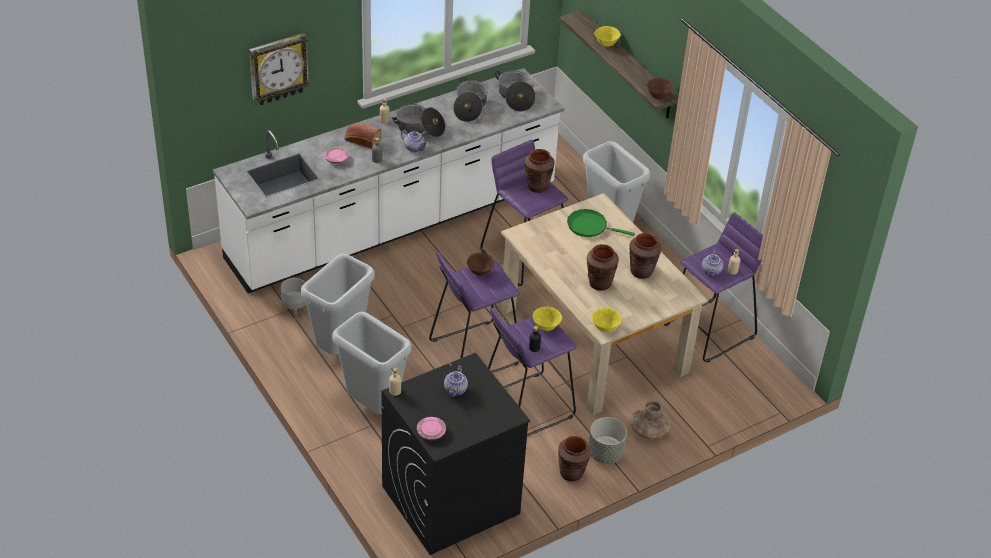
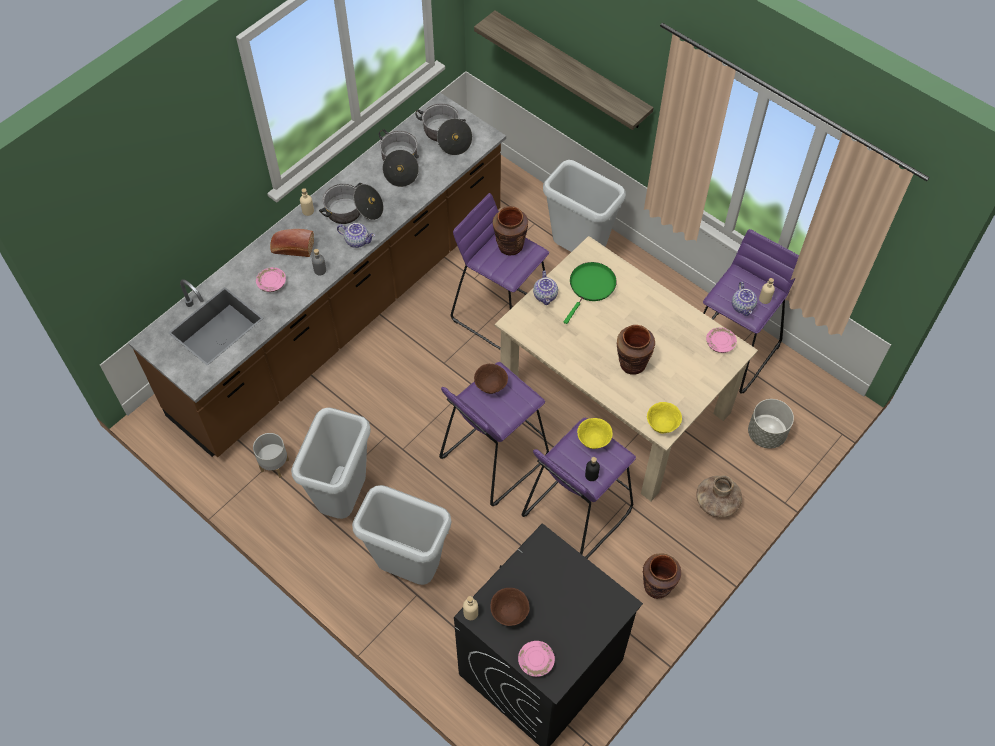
camera: 15 degrees left, 15 degrees up
(278, 68) = (170, 200): wall clock -> none
(393, 224) = (343, 312): white counter -> brown counter
(456, 390) = (541, 587): teapot -> teapot (546, 296)
(590, 226) = (591, 287): green frying pan -> green frying pan turned 120 degrees clockwise
(605, 453) = (683, 548): grey planter -> grey planter (766, 434)
(606, 44) = (541, 51): yellow bowl -> none
(641, 271) = (671, 333): brown vase -> none
(658, 96) = (630, 110): brown bowl -> brown bowl (509, 613)
(678, 288) = (720, 343): none -> pink plate

